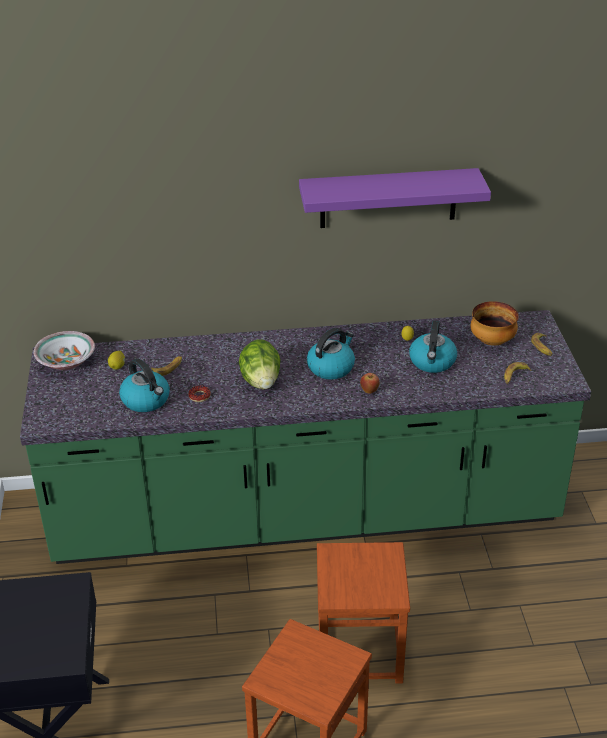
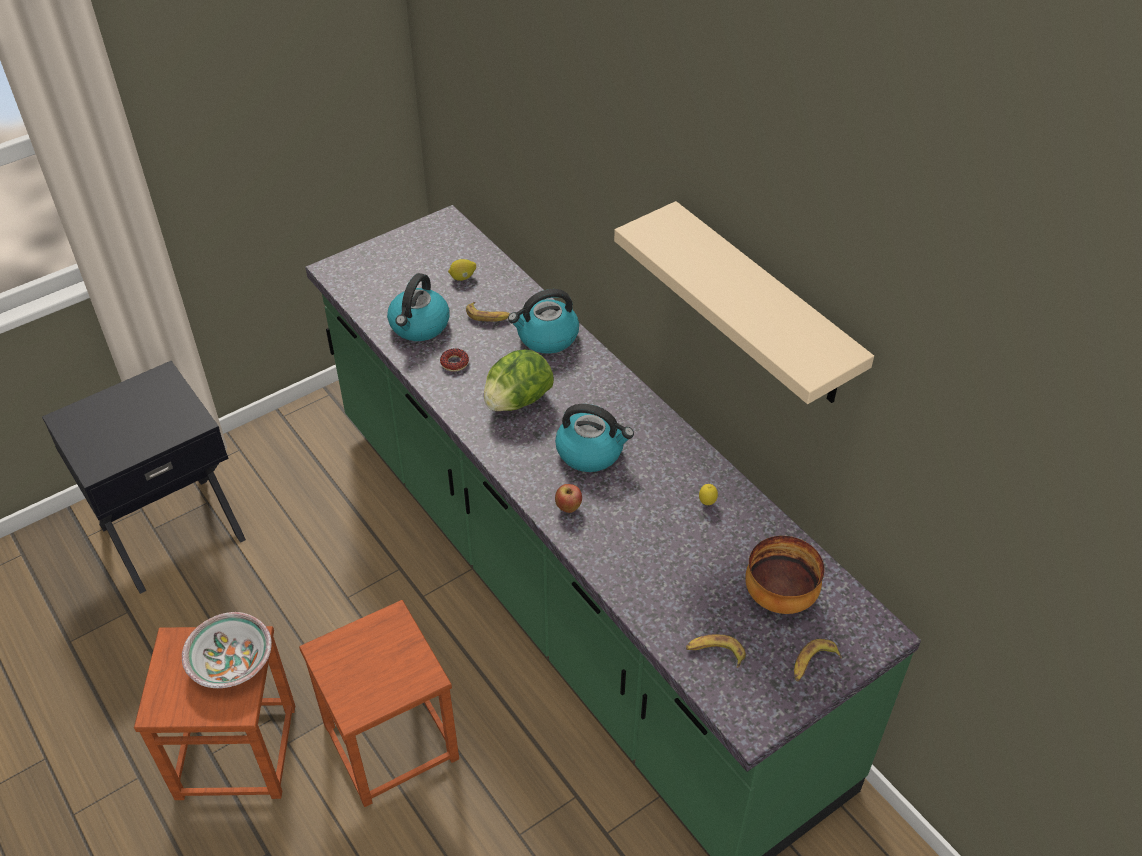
camera: 60 degrees right, 10 degrees up
(65, 362) = (443, 238): bowl -> bowl (231, 661)
(388, 198) = (763, 307): purple shelf -> beige shelf
(432, 362) = (678, 548): kettle -> kettle (546, 337)

